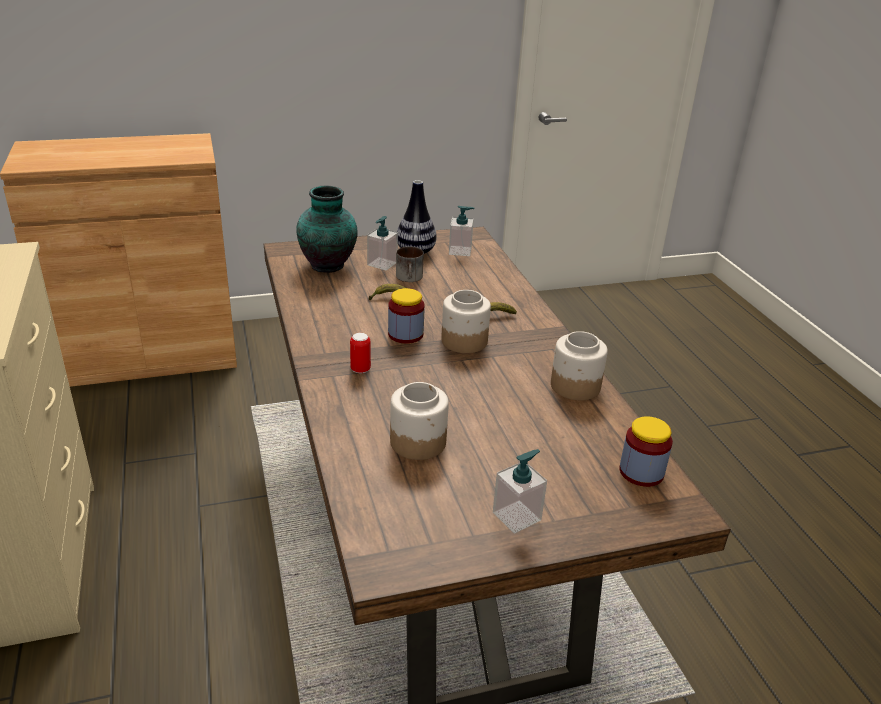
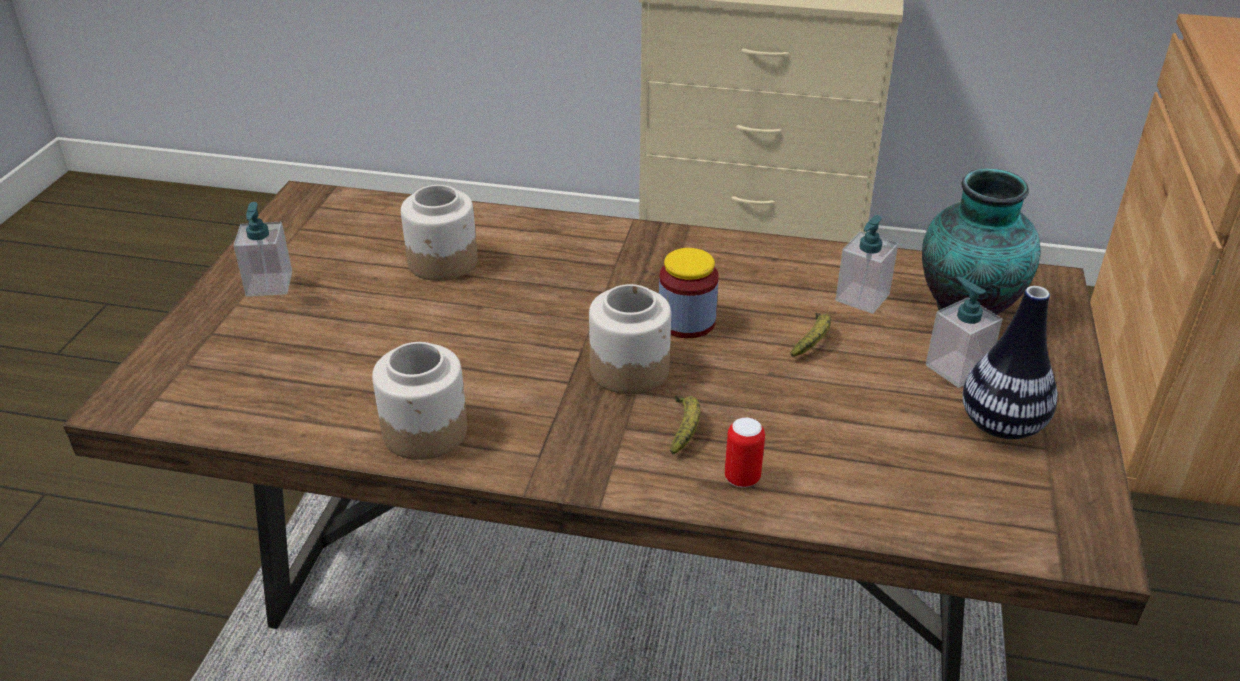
camera: 120 degrees right, 5 degrees up
(360, 369) = (622, 263): can -> can (742, 478)
(410, 278) = (883, 384): mug -> none
(460, 251) = (994, 493): soap dispenser -> soap dispenser (862, 298)
(641, 472) = (215, 402): jar -> none

